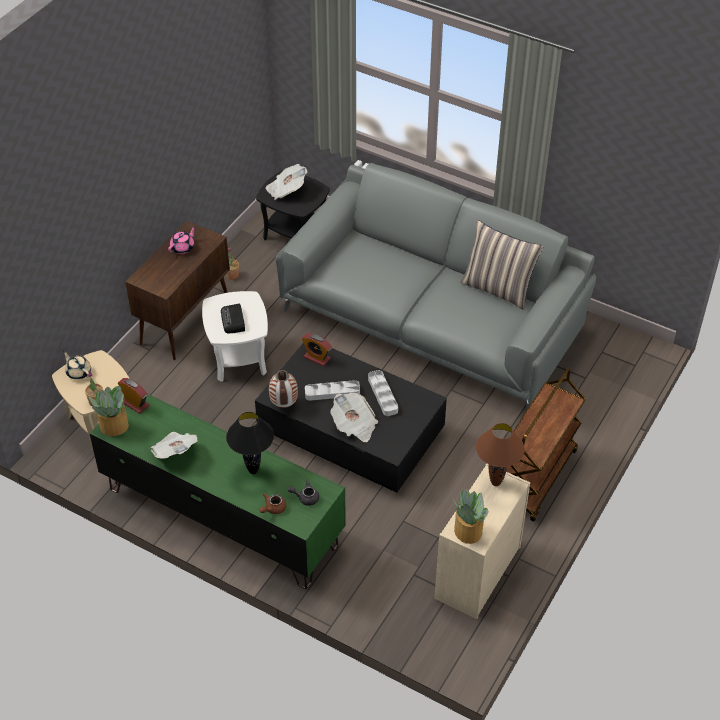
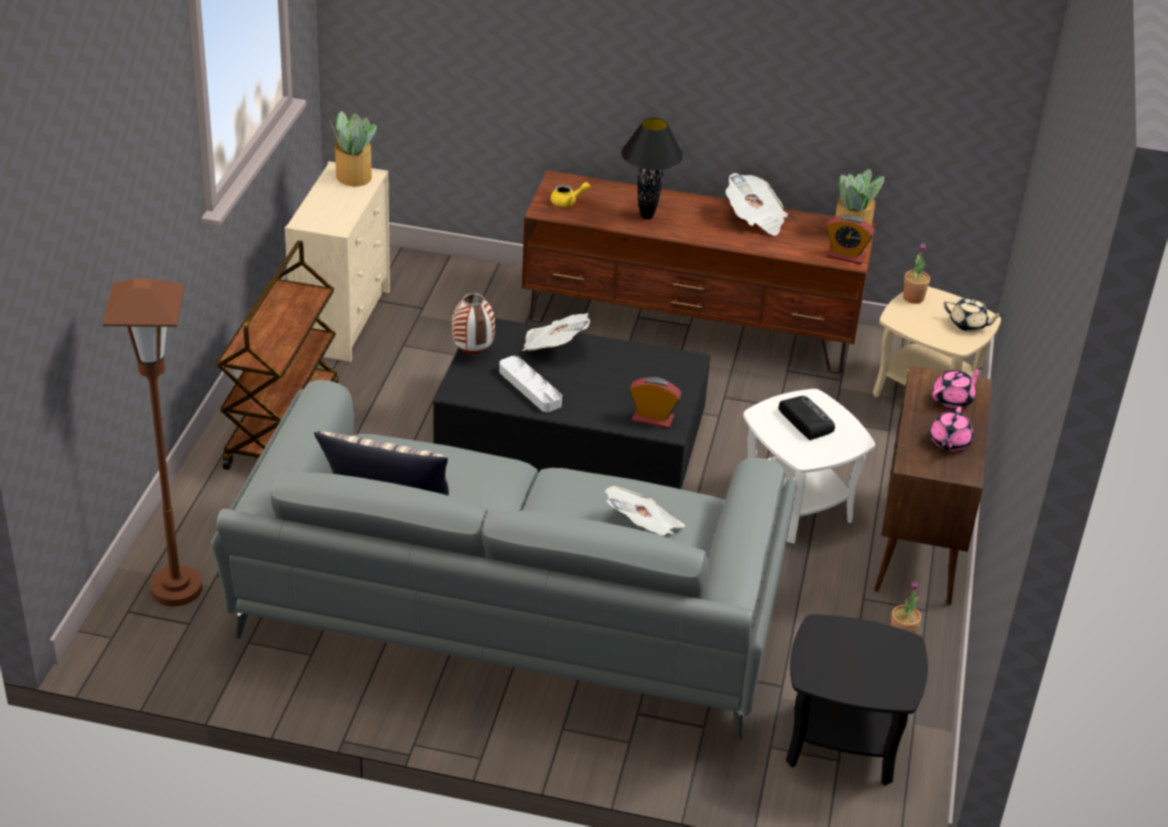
camera: 160 degrees right, 10 degrees down
(158, 272) = (953, 399): none -> pink teapot
(221, 516) = (691, 325): green tv stand -> brown tv stand
(273, 508) = (601, 188): brown teapot -> none
(284, 405) = (665, 355): vase -> vase (472, 352)
(286, 190) = (875, 663): newspaper -> newspaper (643, 528)
(305, 497) = (567, 202): grey teapot -> yellow teapot
(332, 392) = (605, 379): grey tray -> none
(495, 482) = (330, 221): brown table lamp -> none
(608, 374) = (176, 588): none -> brown floor lamp

